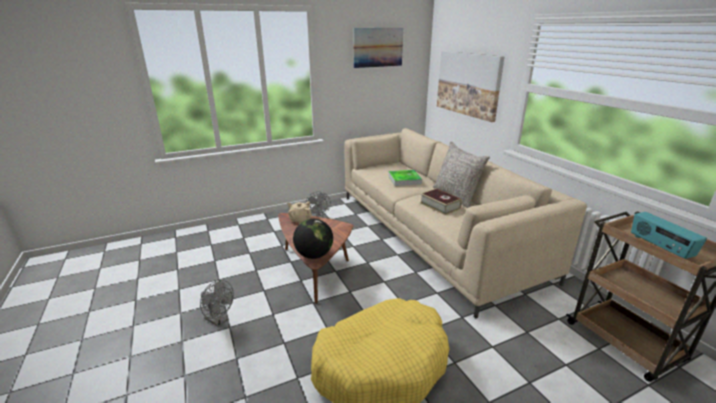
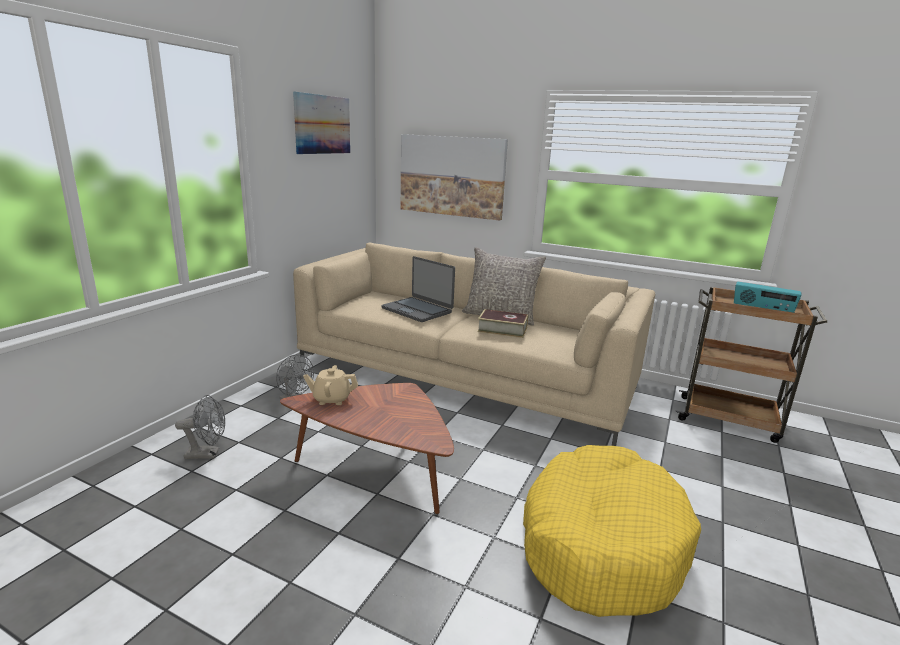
camera: 40 degrees left, 5 degrees down
(219, 320) = (323, 615): grey fan -> grey fan (207, 454)
(314, 255) = (424, 437): globe -> none
(404, 180) = (417, 310): tray -> laptop

